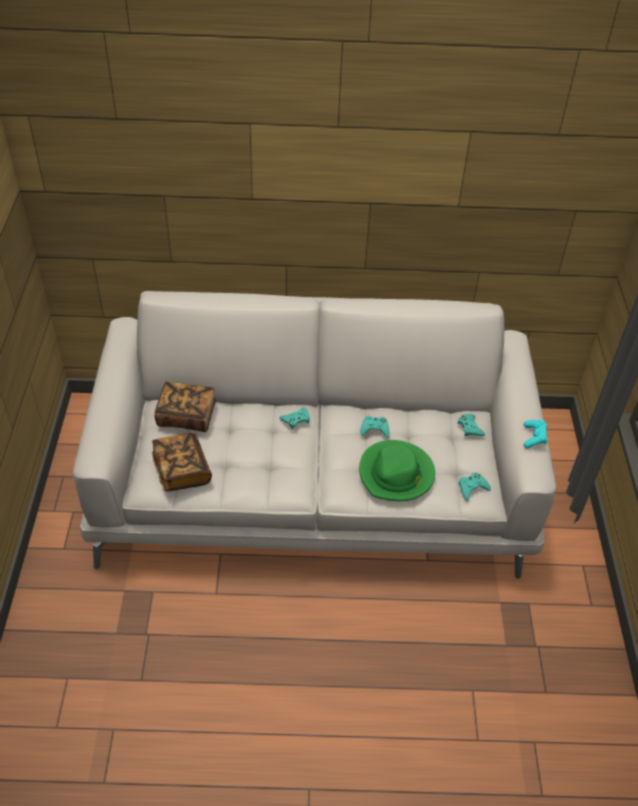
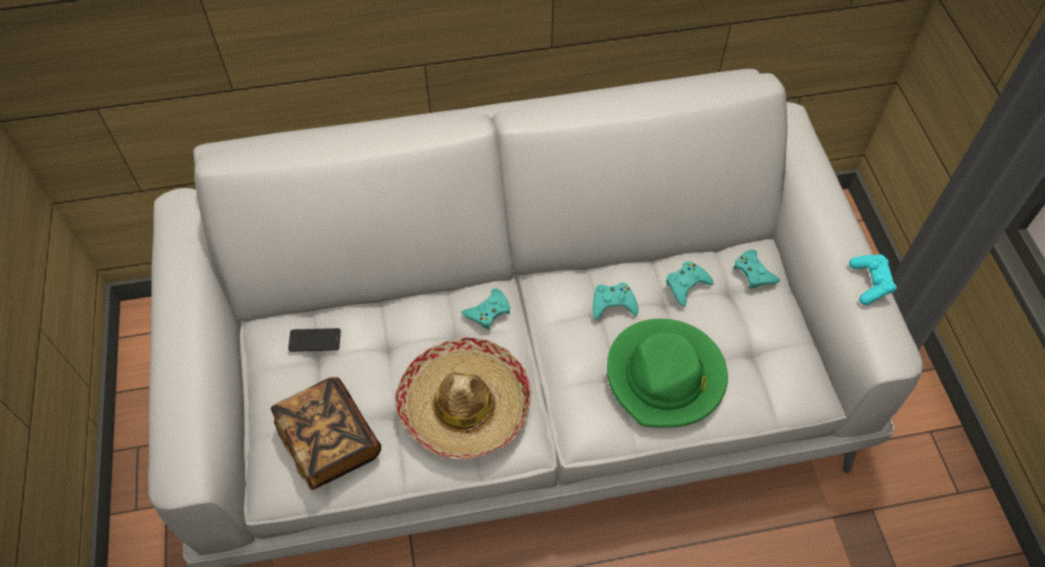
camera: 10 degrees left, 10 degrees up
(186, 416) = (314, 340): book -> phone
(268, 467) = (465, 405): none -> hat
(472, 488) = (784, 376): turquoise game controller -> turquoise game controller (686, 285)

